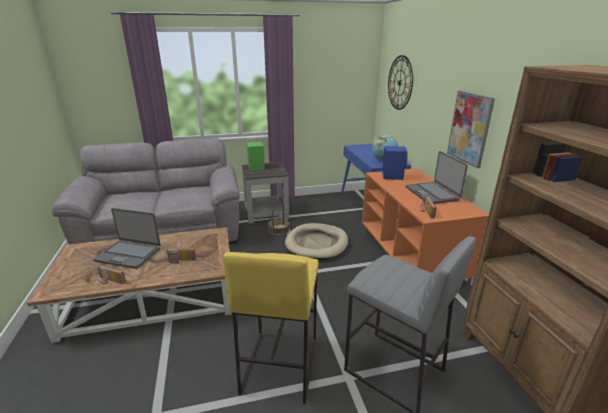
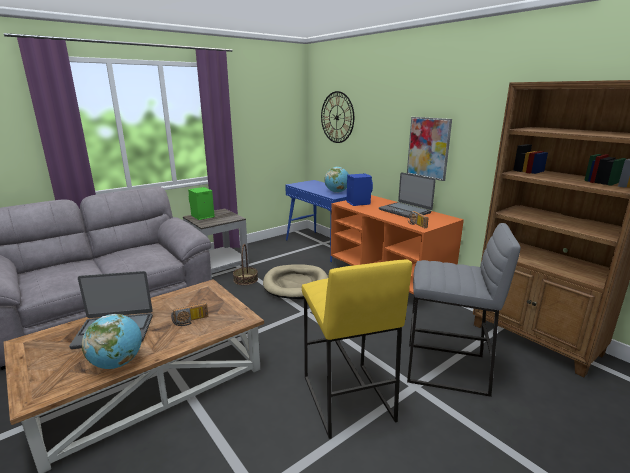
camera: 25 degrees left, 5 degrees down
(110, 281) = (117, 363): radio -> globe

